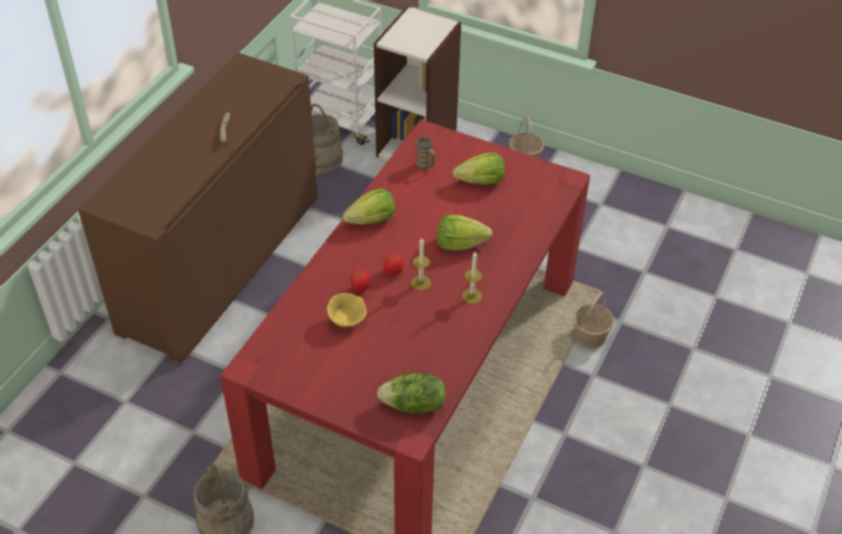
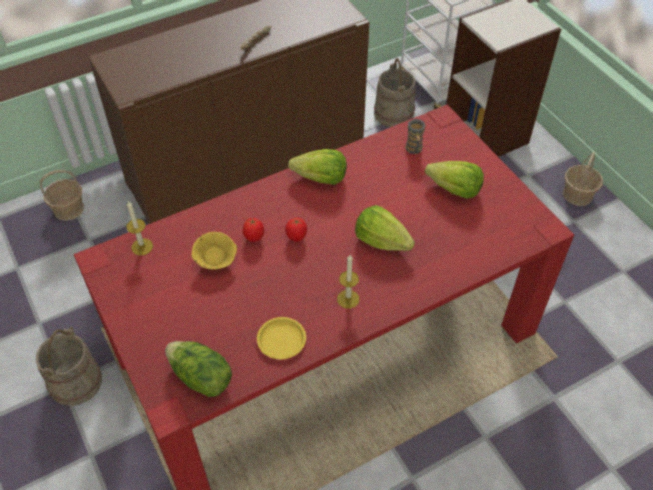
camera: 35 degrees right, 5 degrees up
(421, 282) = (312, 260): candle -> candle (142, 246)
(449, 349) = (281, 340): none -> yellow plate
(590, 336) = (512, 396): basket -> basket (69, 209)

